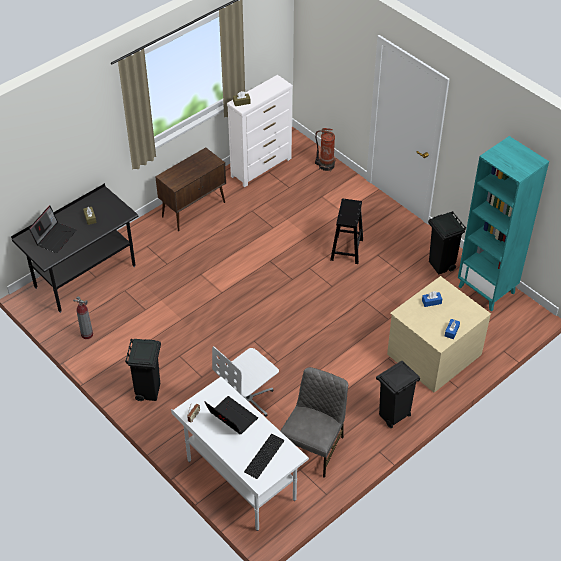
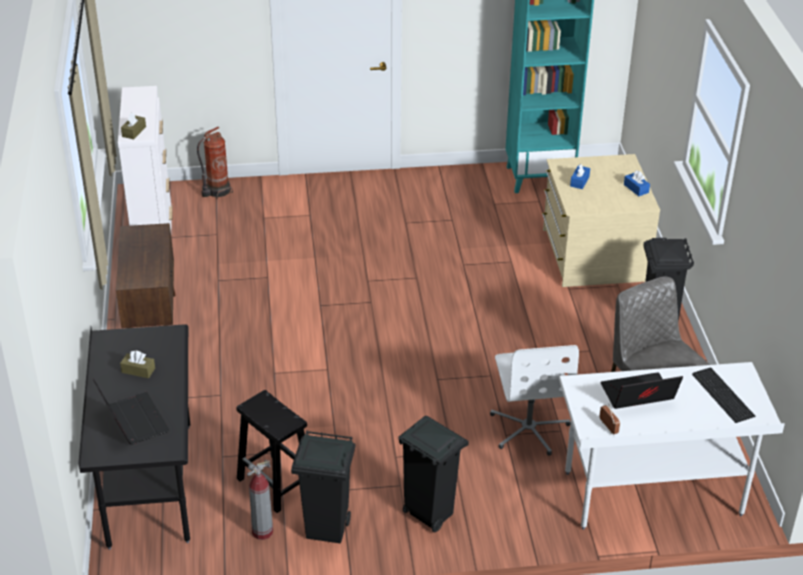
camera: 55 degrees left, 10 degrees down
(346, 250) = (372, 240): black stool -> black stool (277, 484)
(441, 266) = (472, 189): black trash can -> black trash can (327, 529)

